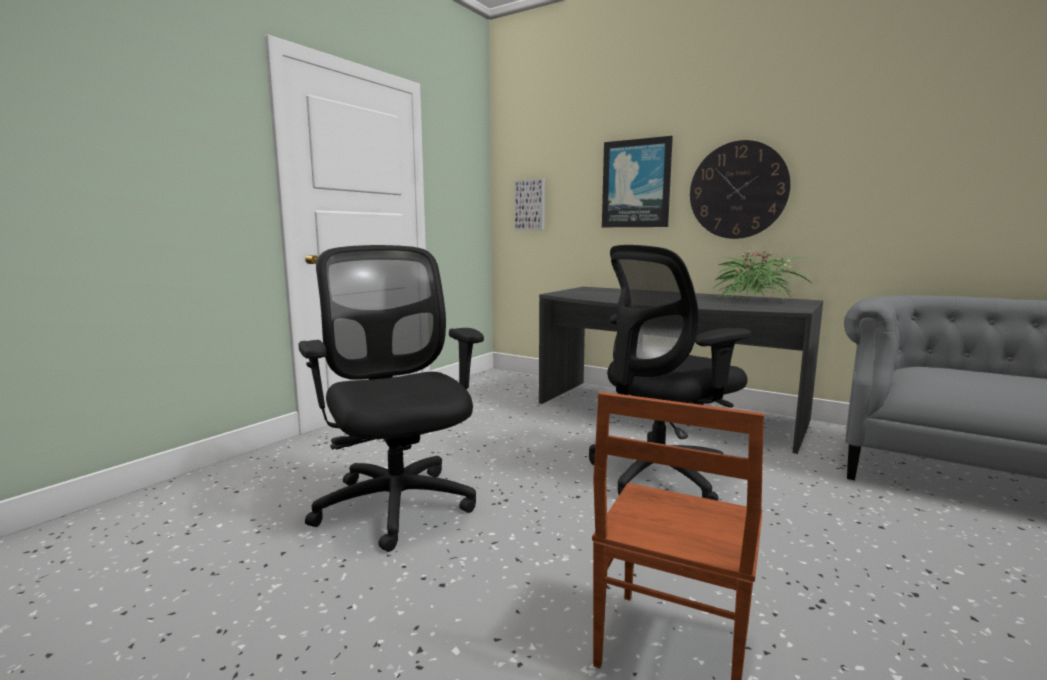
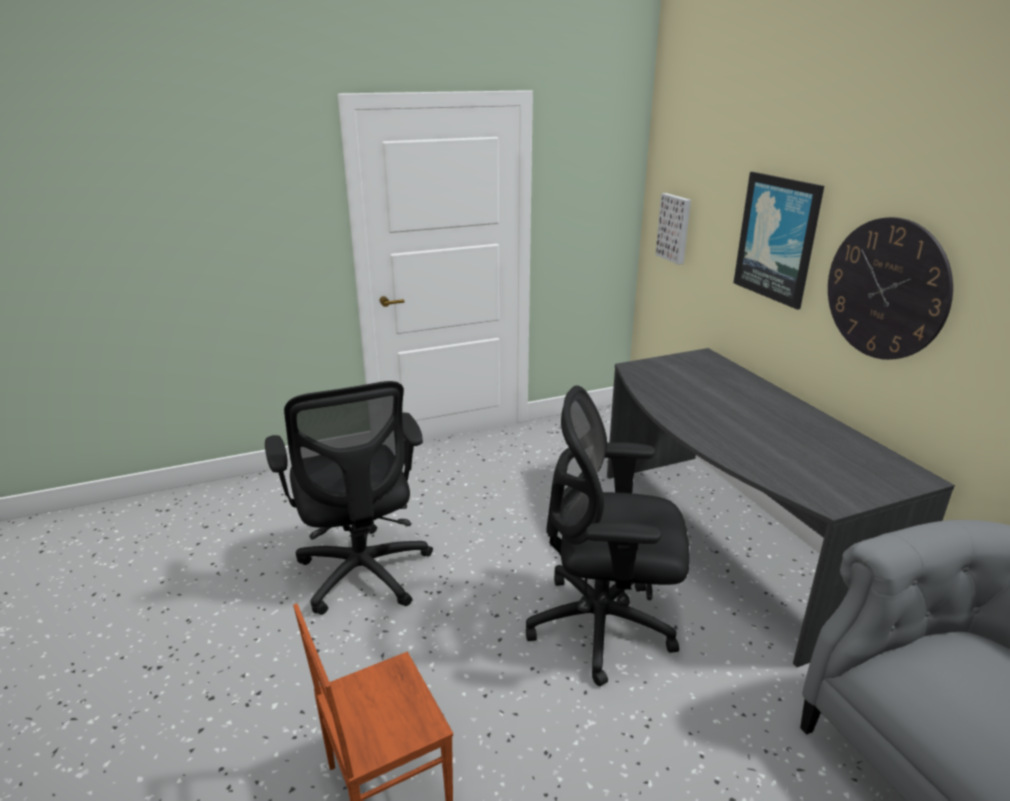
camera: 35 degrees right, 15 degrees up
(400, 509) = (360, 567): black office chair -> black office chair turned 150 degrees clockwise
(753, 300) = (842, 455): potted plant -> none

